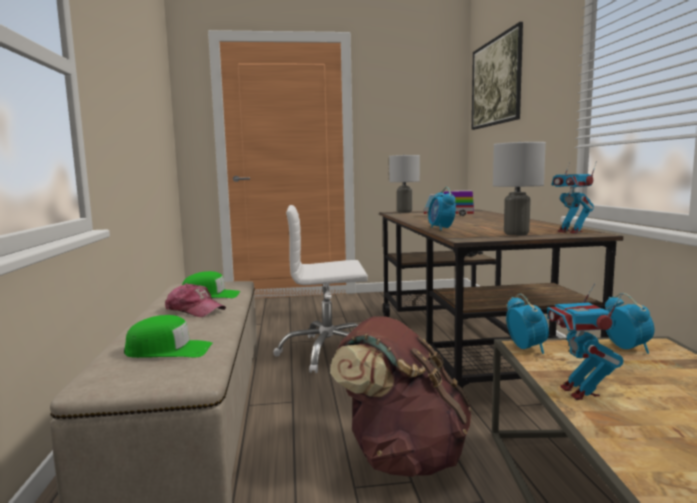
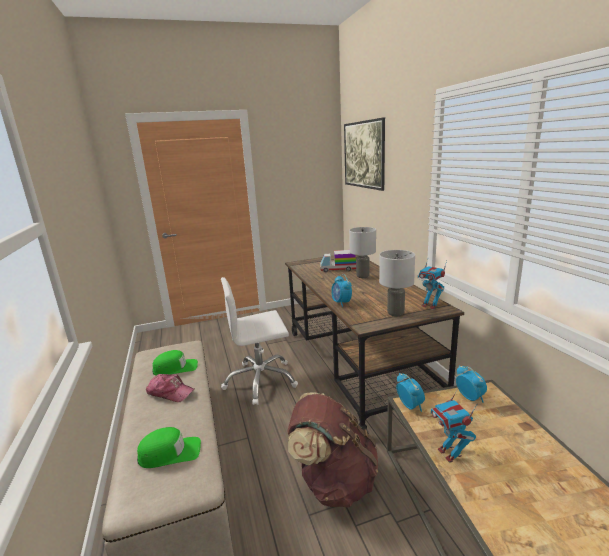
camera: 10 degrees left, 10 degrees up
(405, 212) = (304, 262): white table lamp -> white table lamp (363, 276)

